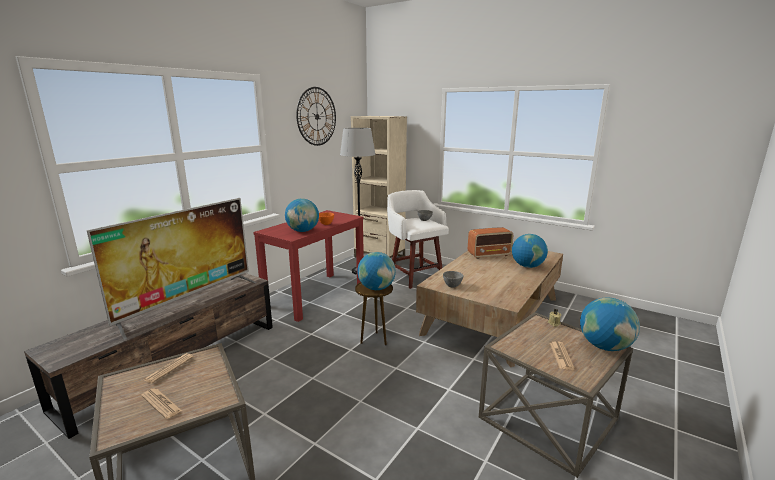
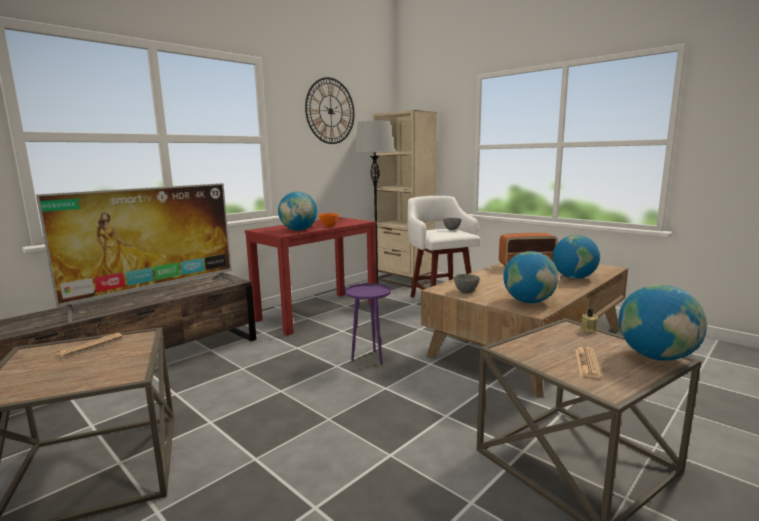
camera: 10 degrees right, 5 degrees down
(161, 403) = (59, 375): newspaper -> none
(374, 340) = (369, 358): brown side table -> purple side table
(376, 288) = (371, 291): globe -> globe (529, 301)

